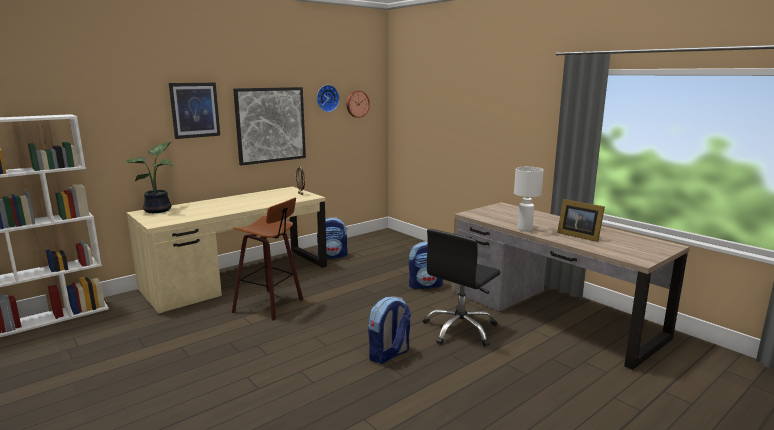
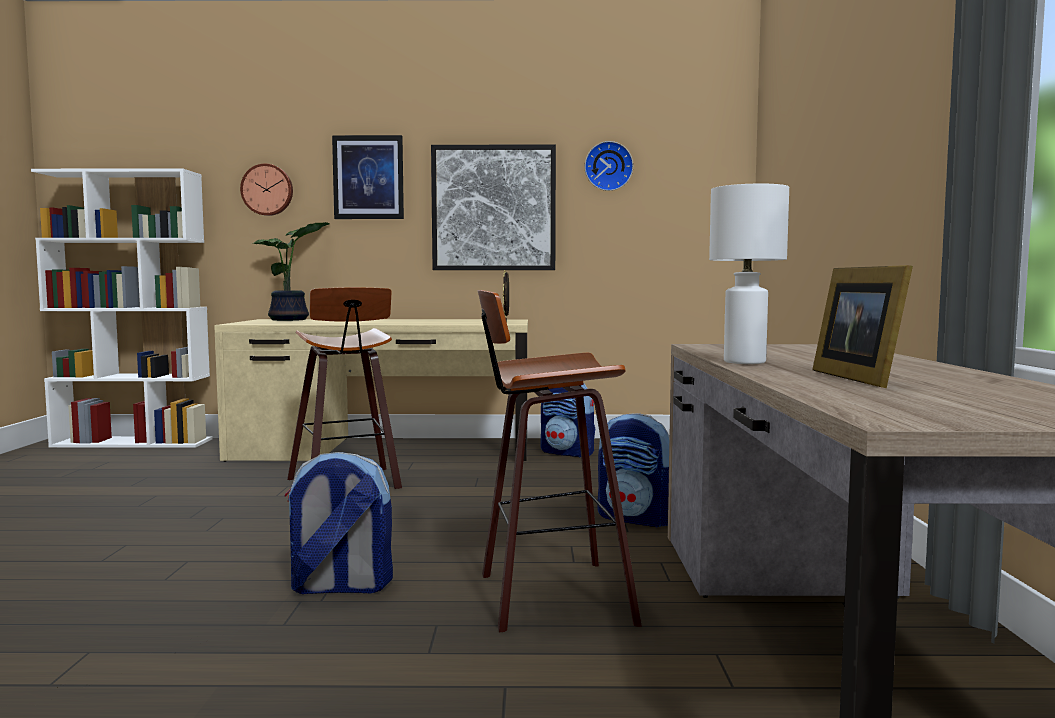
camera: 40 degrees right, 10 degrees down
(357, 104) = (676, 179): wall clock -> wall clock (267, 190)
(460, 329) = (548, 597): black office chair -> stool

